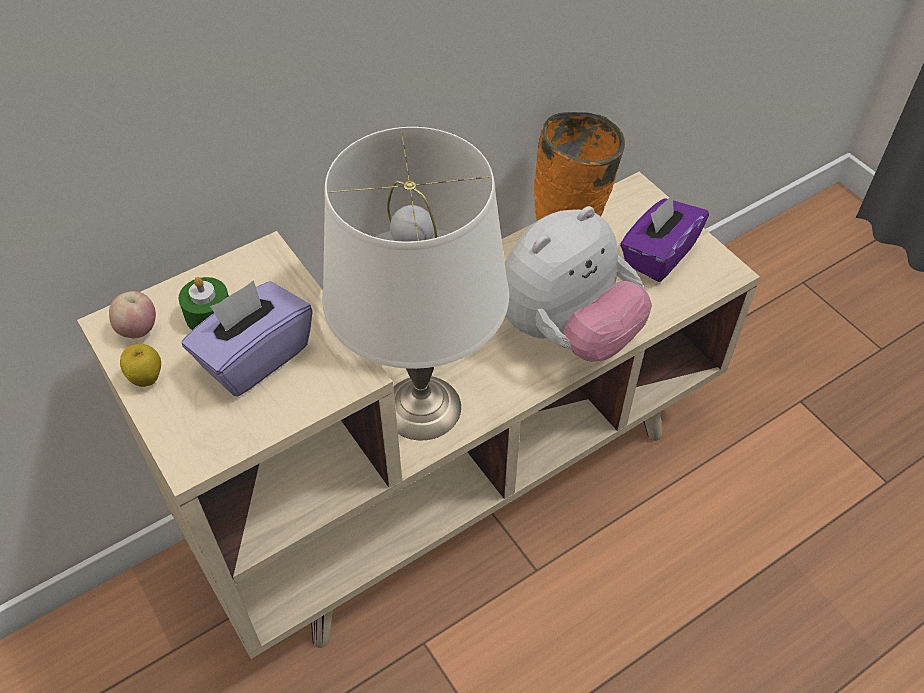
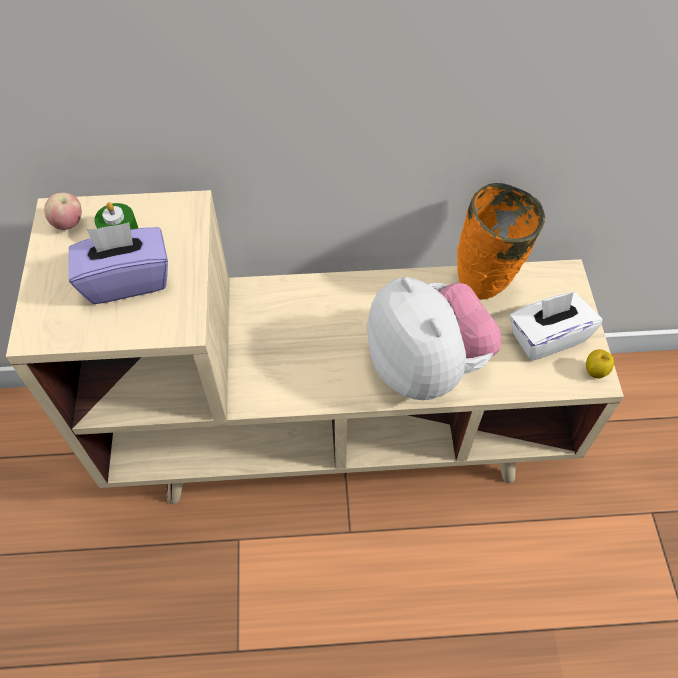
camera: 30 degrees right, 5 degrees up
(147, 378) = (49, 262): apple -> apple (595, 372)
(420, 407) = (276, 371): white table lamp -> none
(566, 332) = (426, 366): plush toy -> plush toy turned 105 degrees counterclockwise
(658, 255) = (546, 337): purple tissue box -> white tissue box

